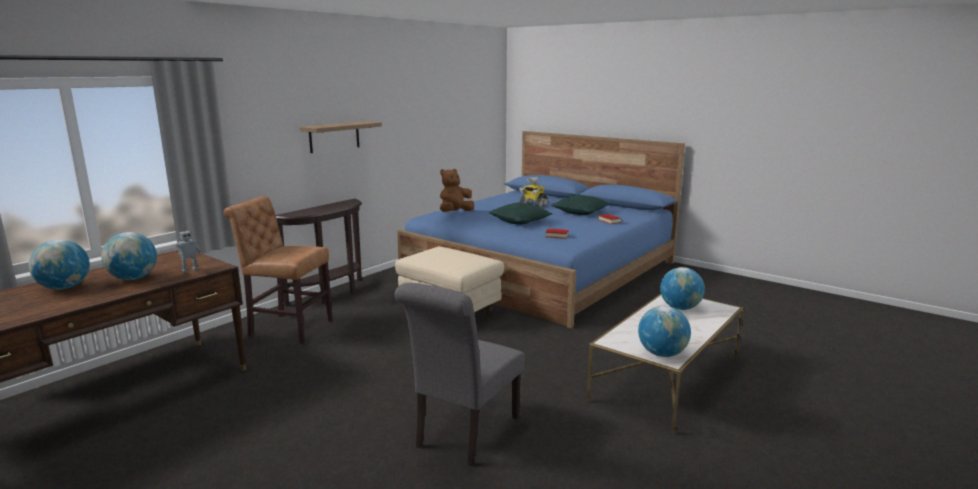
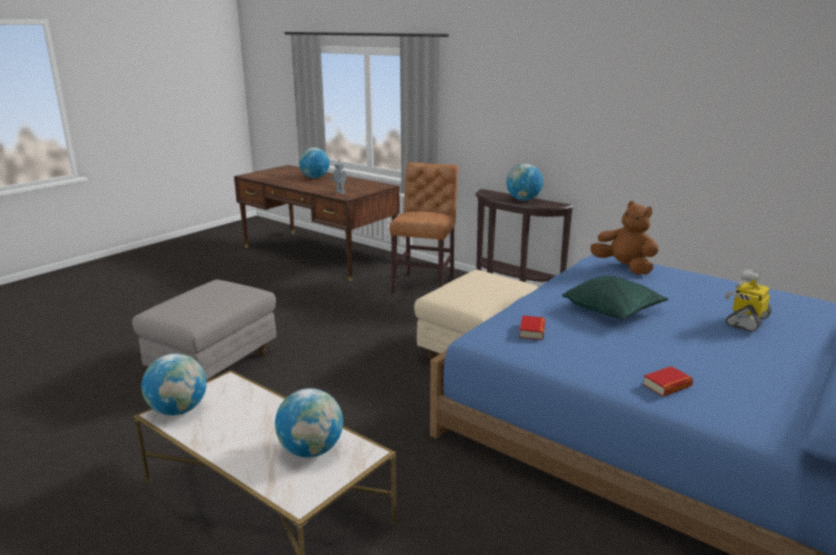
camera: 90 degrees right, 5 degrees up
(133, 278) = (327, 185): globe -> globe (523, 200)
(334, 136) = (562, 127): shelf -> none
(463, 434) = (214, 365): grey chair -> grey ottoman
(580, 212) = (725, 363): green pillow -> none

